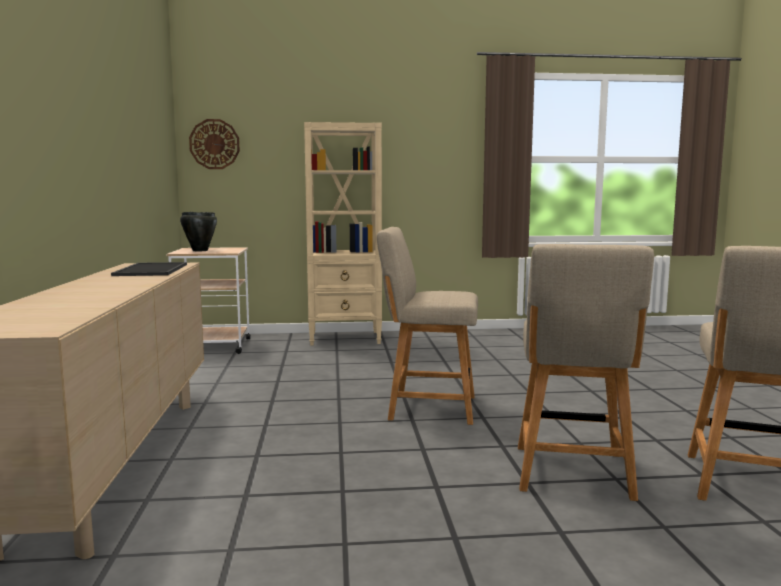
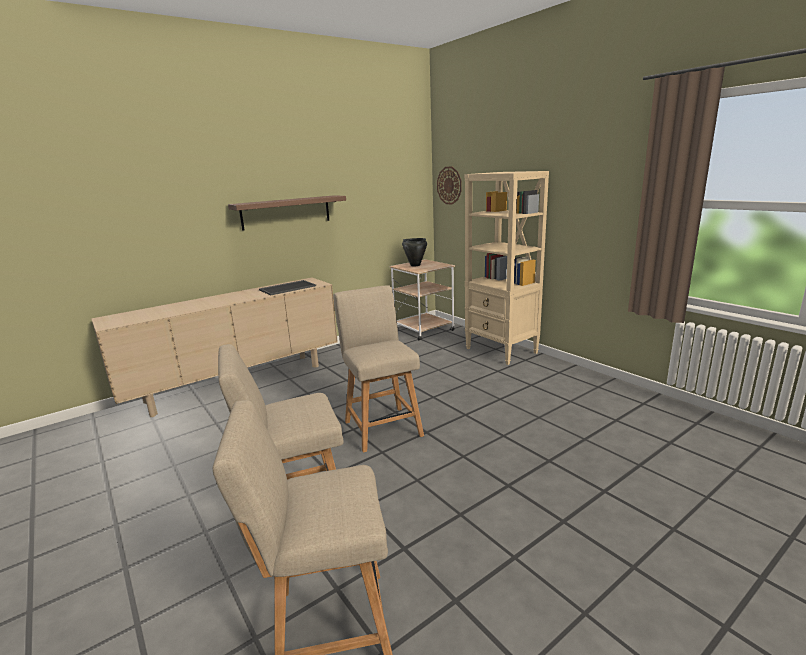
camera: 60 degrees right, 10 degrees up
(96, 144) = (286, 212): none -> shelf

